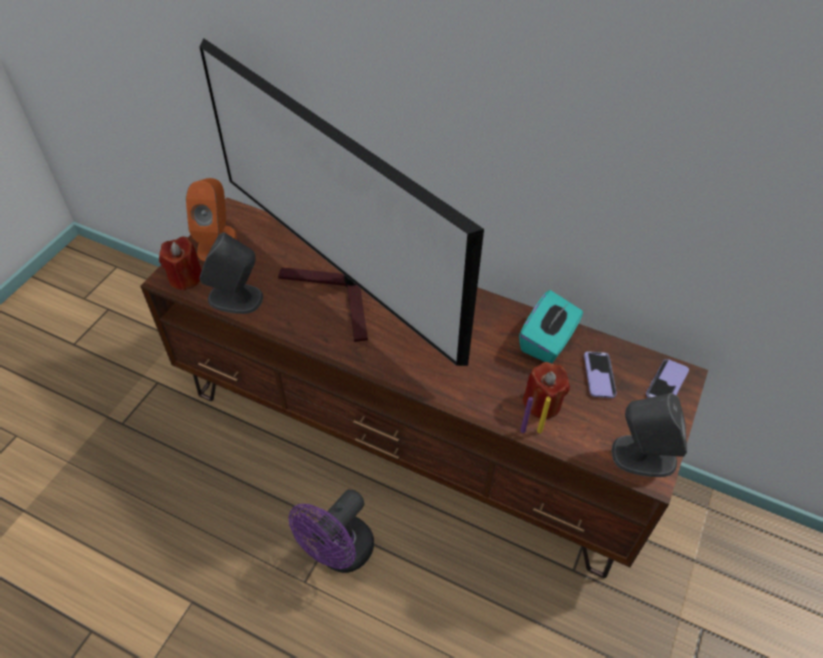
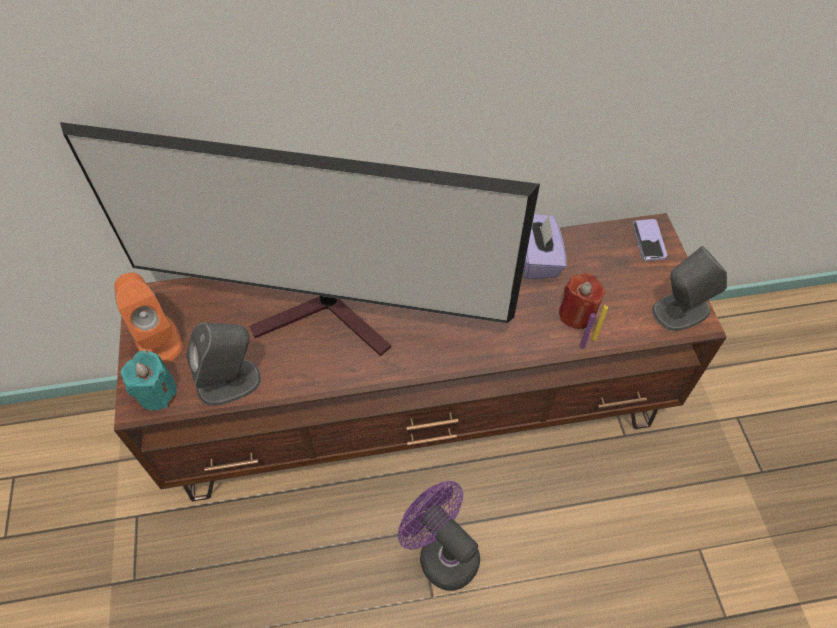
camera: 35 degrees left, 5 degrees up
(185, 278) = (157, 393): red candle -> turquoise candle
(339, 554) = (441, 552): purple fan -> purple fan turned 135 degrees clockwise
(547, 341) = (537, 258): turquoise tissue box -> purple tissue box
(599, 375) = (598, 264): phone -> none

